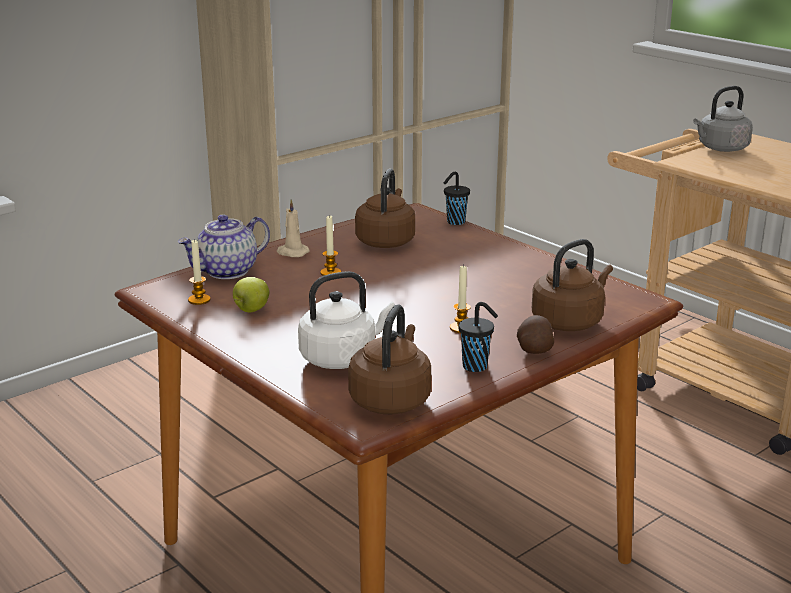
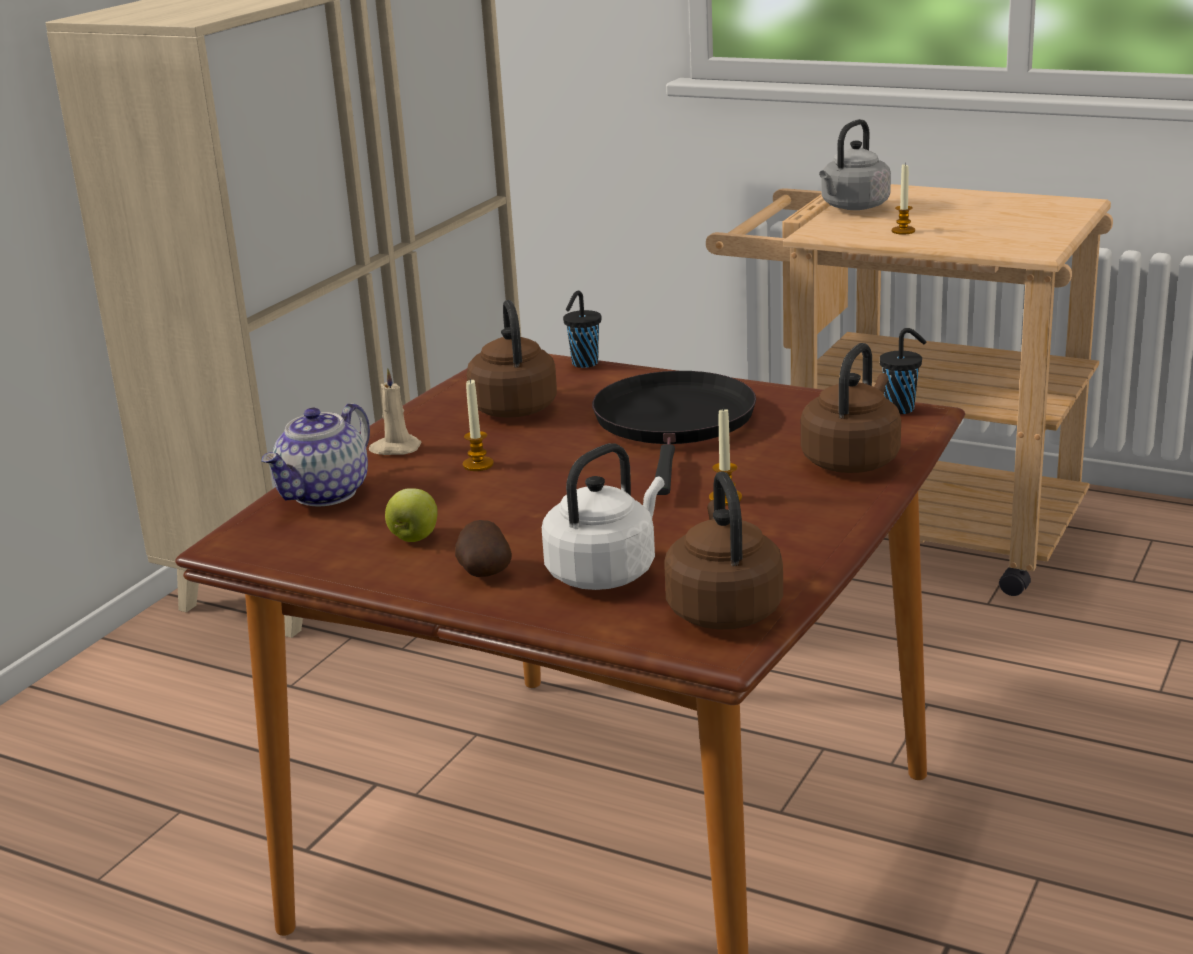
camera: 20 degrees left, 0 degrees up
(199, 300) = (322, 541): candle -> candle (903, 231)
(475, 273) = (675, 424): none -> black frying pan
(476, 367) = (792, 542): black cup -> black cup (901, 409)
(534, 350) = (843, 504): potato -> potato (483, 571)

